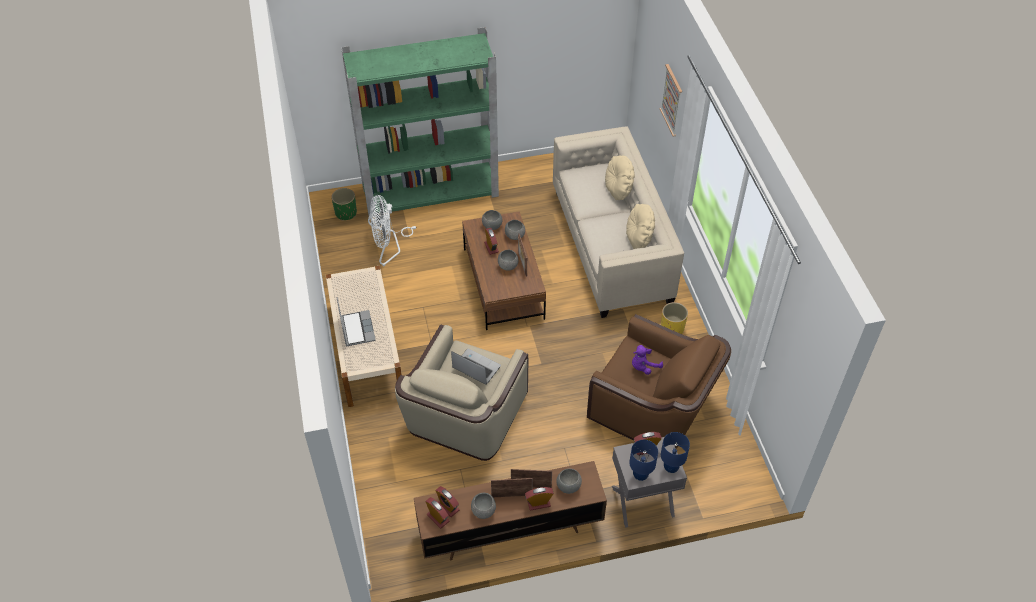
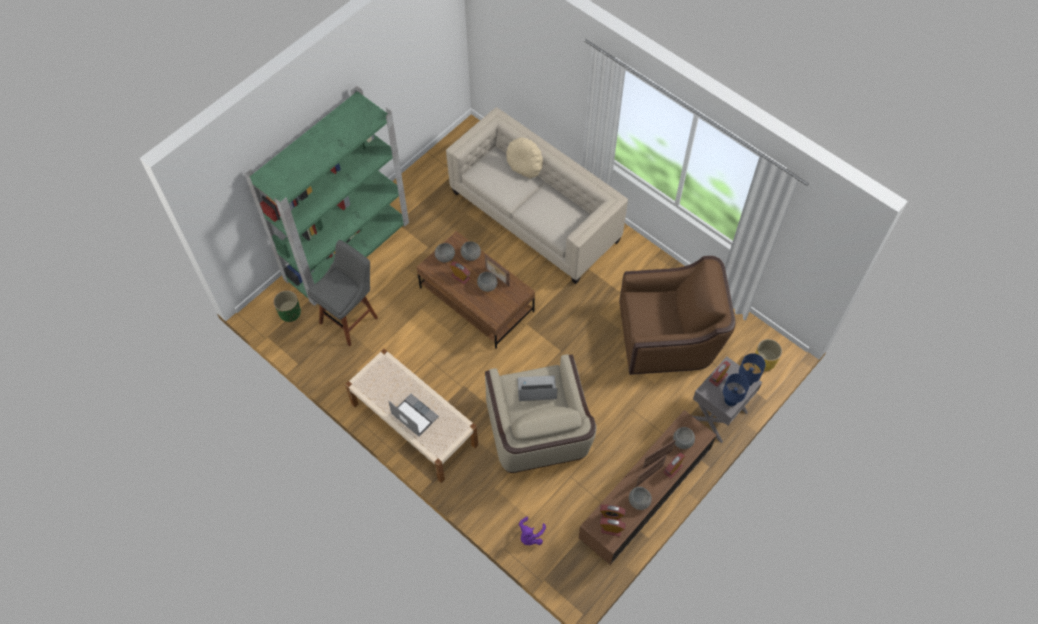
camera: 35 degrees left, 10 degrees up
(388, 242) = (351, 318): white fan -> grey stool
(638, 240) = (574, 204): beige pillow -> none
(643, 366) = (657, 310): purple plush toy -> purple plush toy (530, 536)
(672, 100) = (551, 73): picture -> none
(672, 328) = (634, 261): yellow planter -> yellow planter (764, 361)

